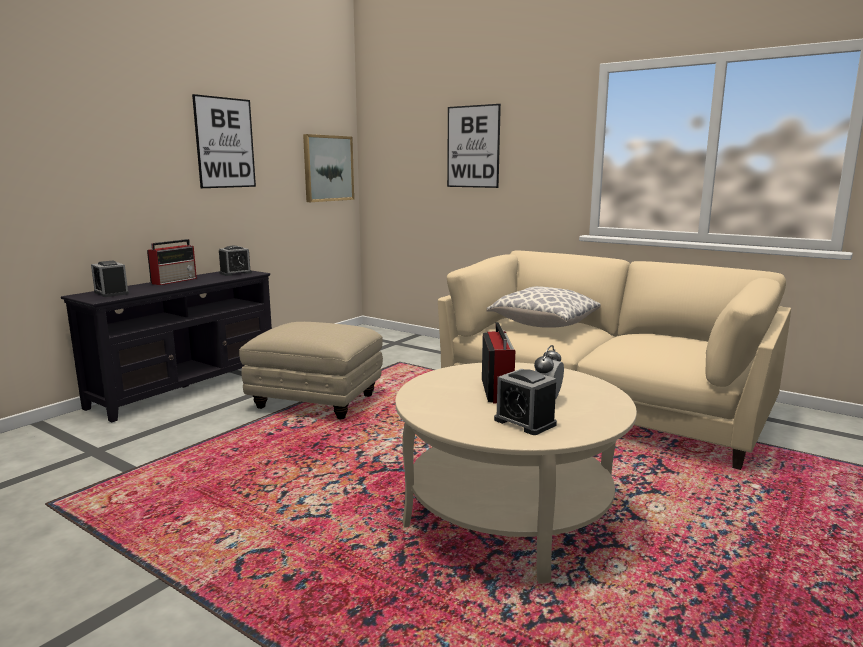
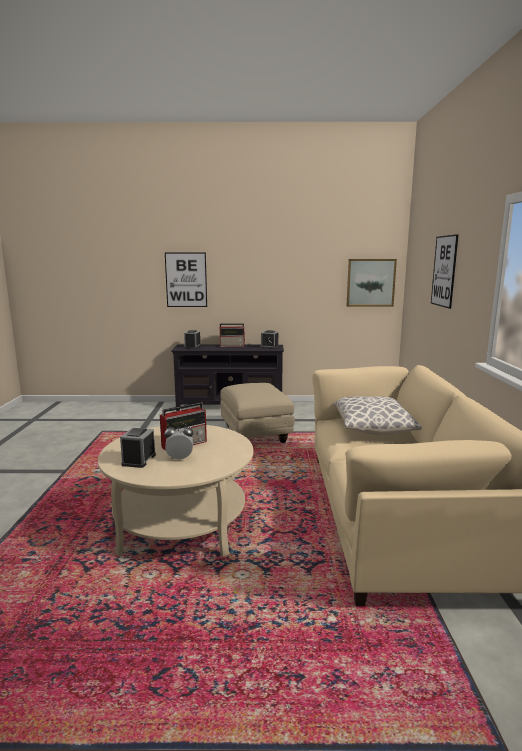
camera: 55 degrees right, 0 degrees up
(225, 143) = (282, 267): picture -> picture (186, 280)

